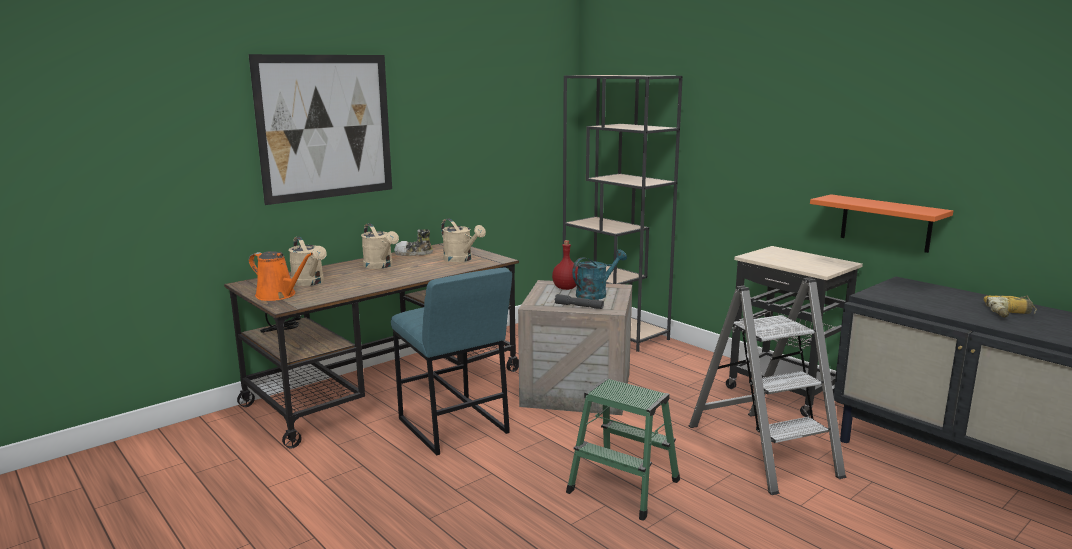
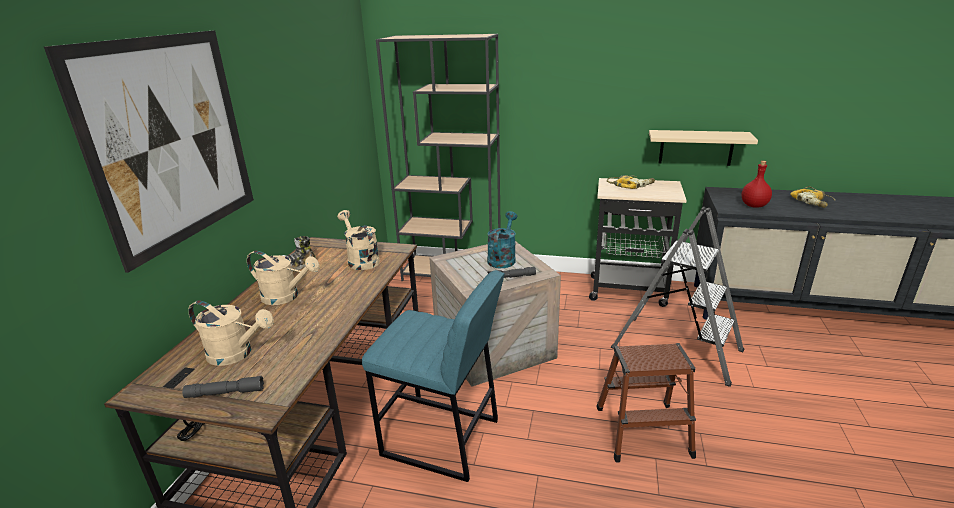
camera: 35 degrees left, 10 degrees up
(278, 295) = (225, 393): orange watering can -> grey flashlight
(461, 259) = (361, 260): beige watering can -> beige watering can turned 135 degrees counterclockwise
(565, 288) = (468, 259): red bottle -> red bottle (754, 206)
(624, 486) = (643, 430): green step ladder -> brown step ladder
(791, 256) = (631, 185): none -> power drill
(885, 223) = (696, 147): orange shelf -> beige shelf

